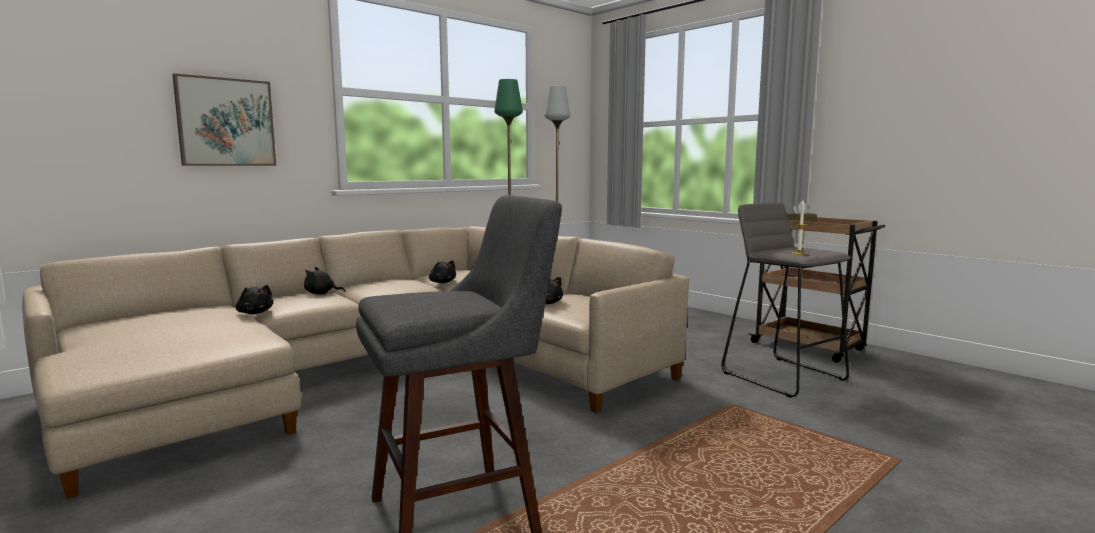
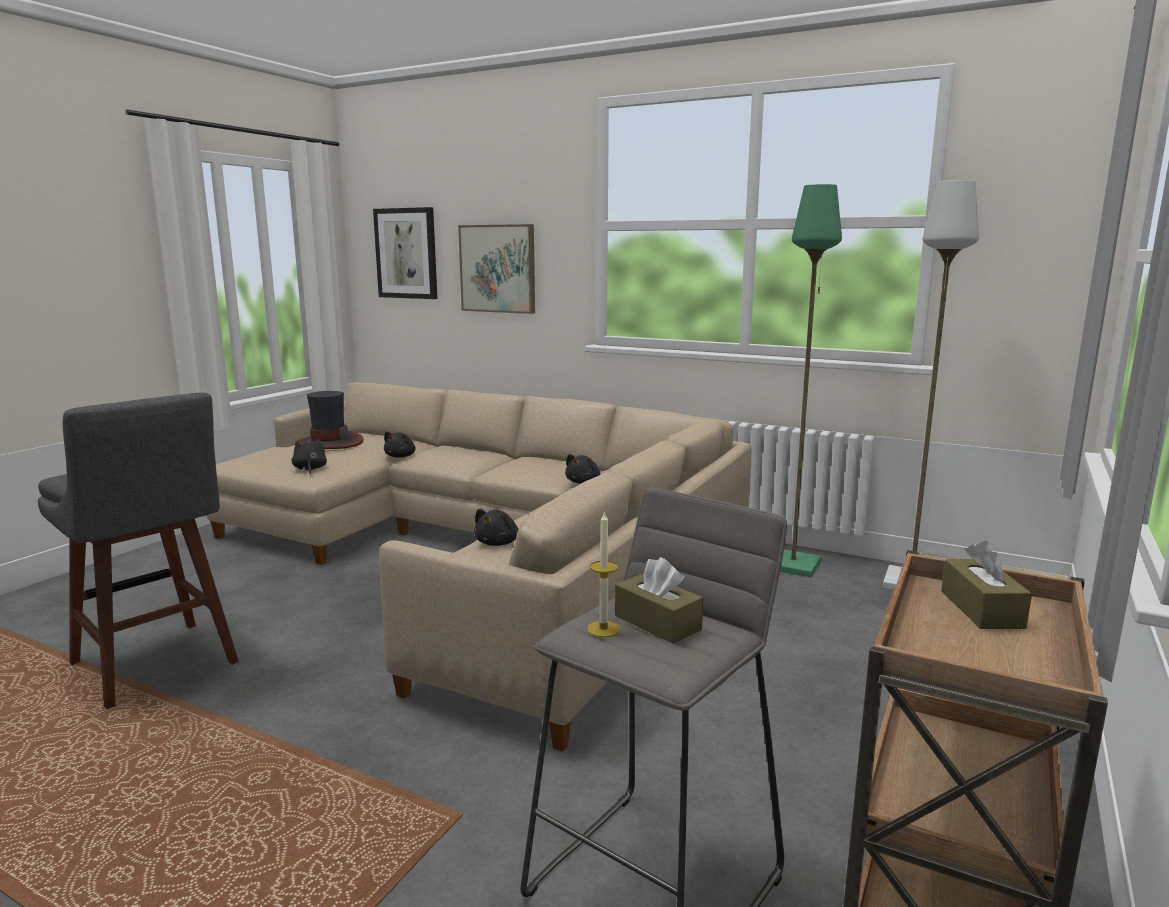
camera: 70 degrees right, 5 degrees up
(76, 99) = (406, 253): none -> picture
(143, 325) = (329, 443): none -> hat
(321, 294) = (479, 456): black plush toy -> black plush toy (309, 469)
(791, 250) = (657, 623): none -> brown tissue box

